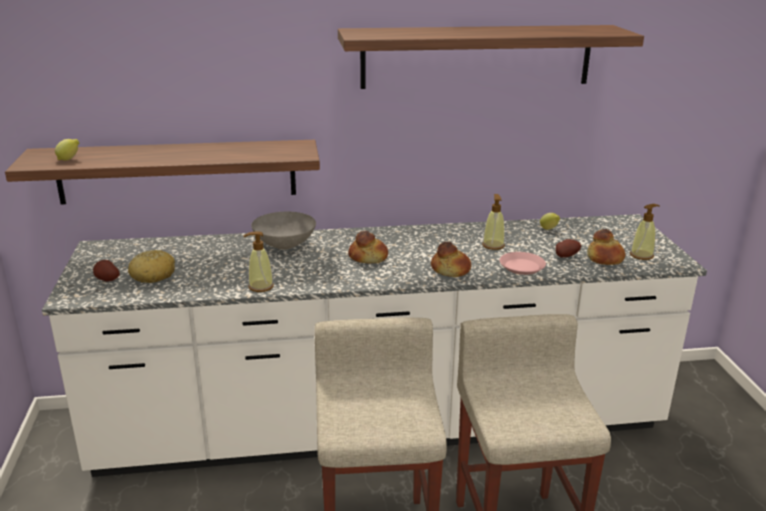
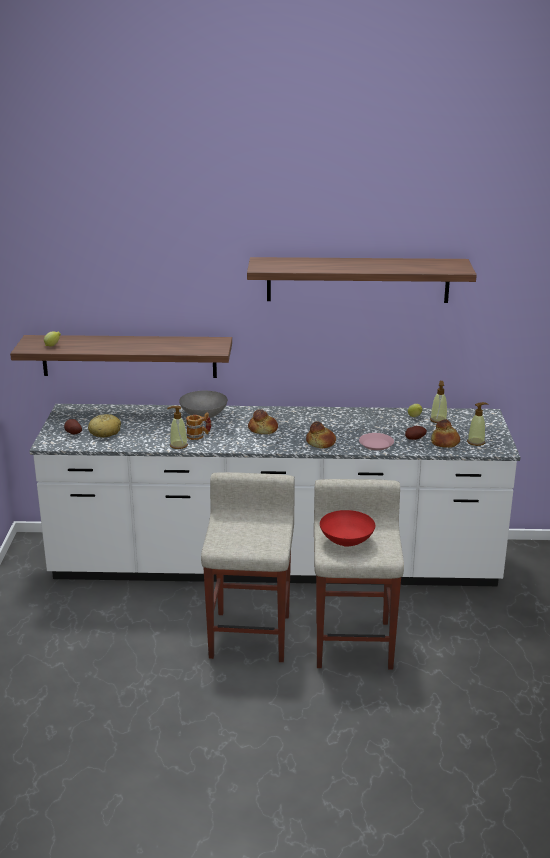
camera: 10 degrees right, 0 degrees up
(285, 271) = (198, 436): none -> mug
(493, 245) = (363, 427): soap dispenser -> soap dispenser (438, 420)
(517, 407) = (345, 542): none -> red bowl

